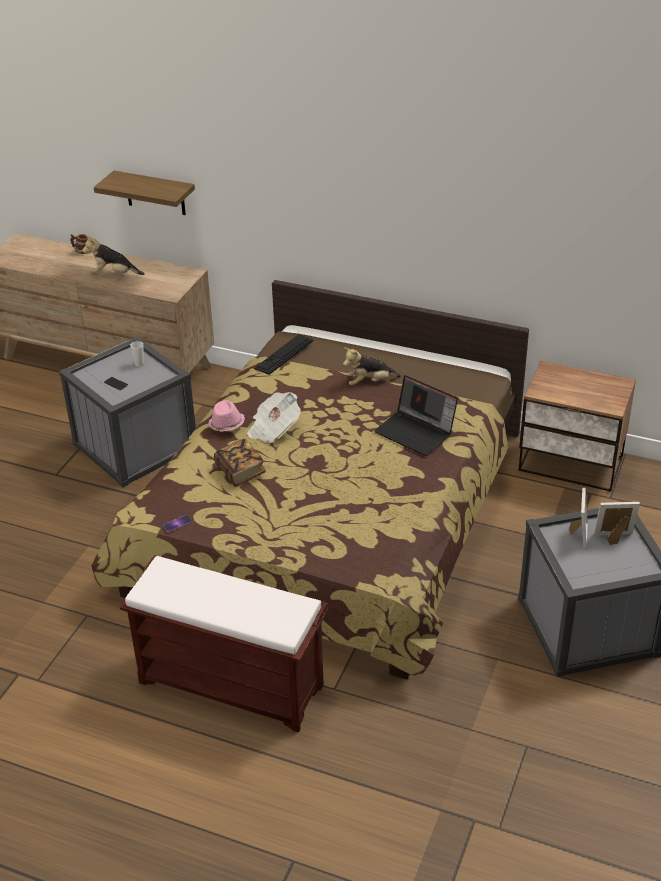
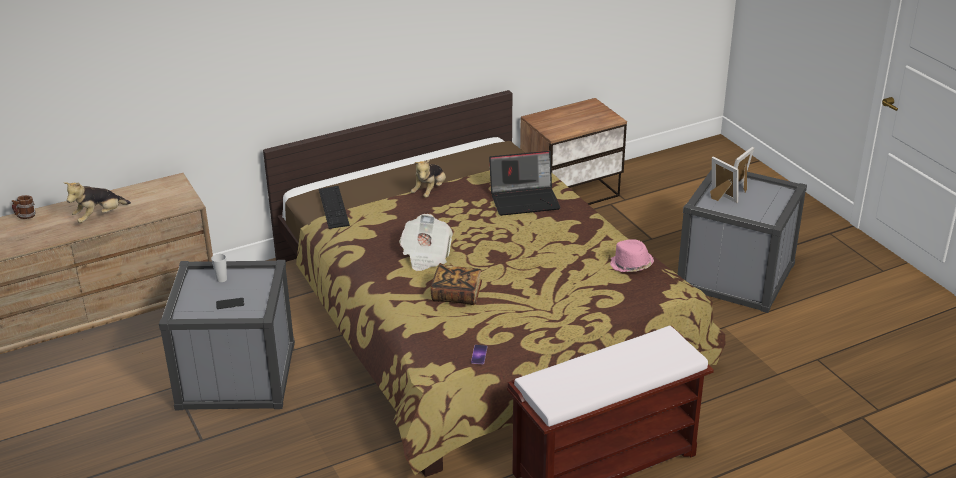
camera: 50 degrees left, 5 degrees down
(155, 193) = (110, 109): shelf -> none
(226, 425) = (384, 274): pink hat -> pink hat (631, 265)

